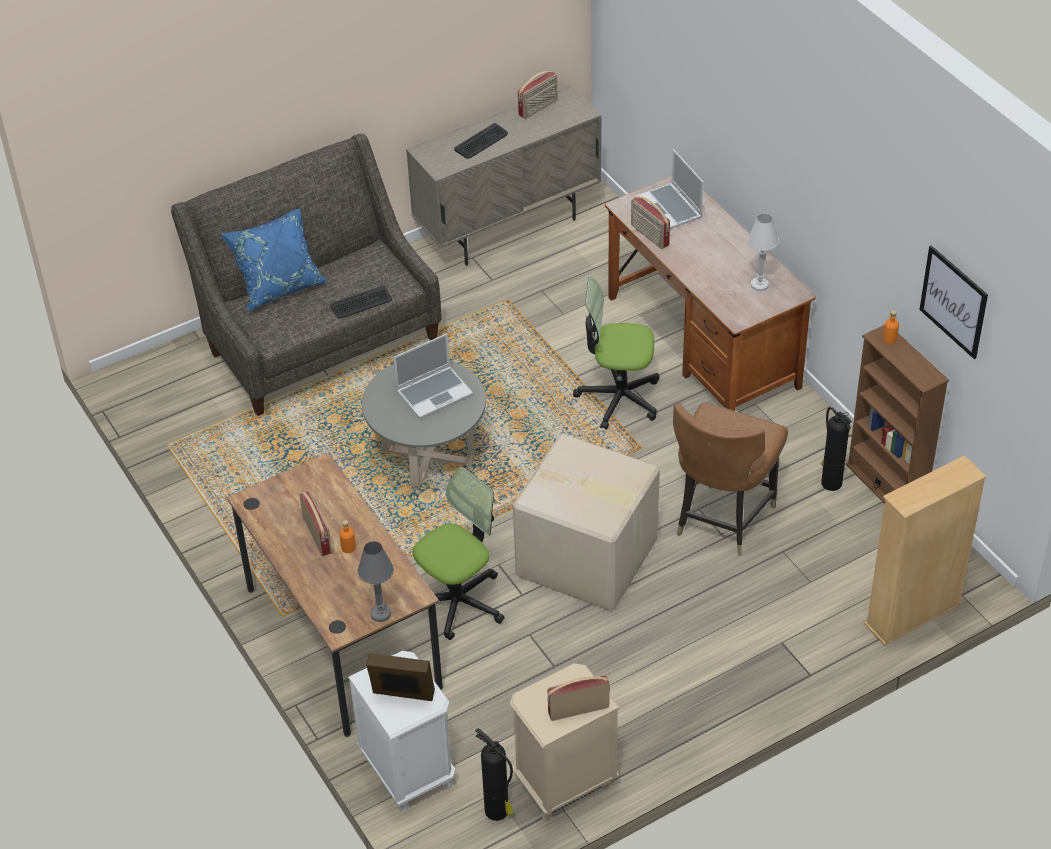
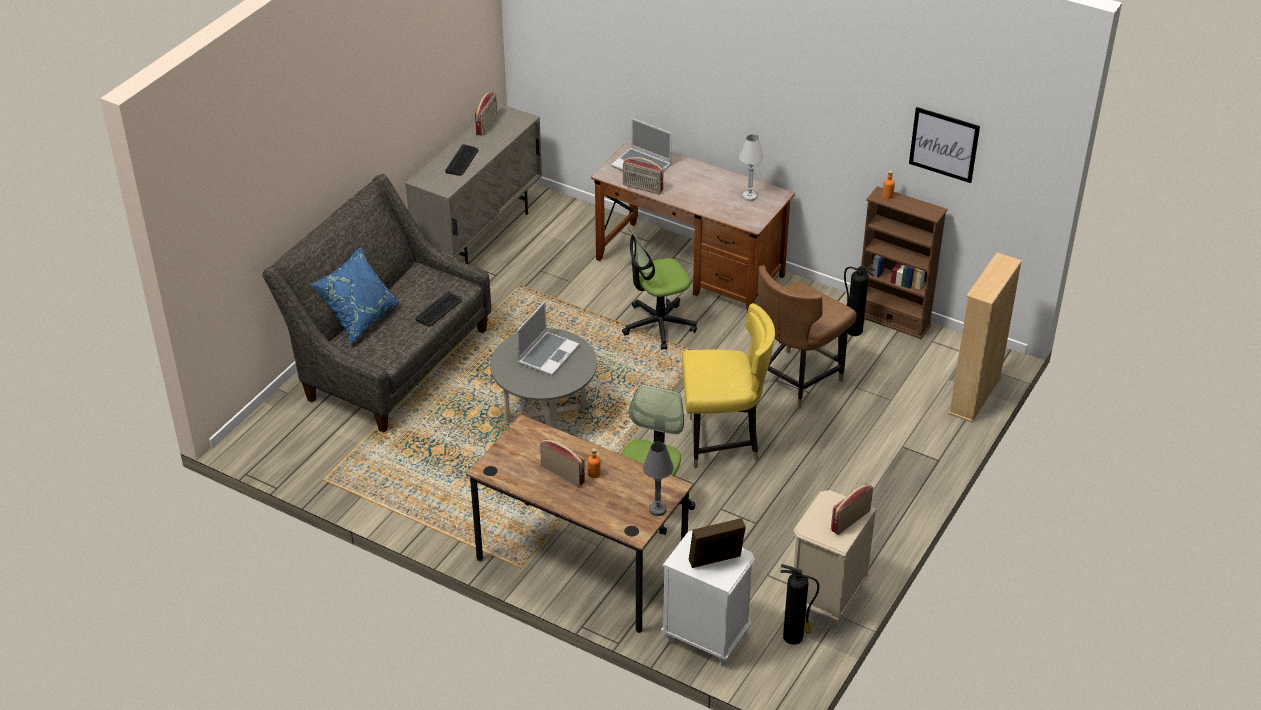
camera: 30 degrees left, 5 degrees down
(587, 559) = (722, 442): cardboard box -> yellow chair
(722, 518) = (796, 380): brown chair -> brown chair turned 45 degrees clockwise

